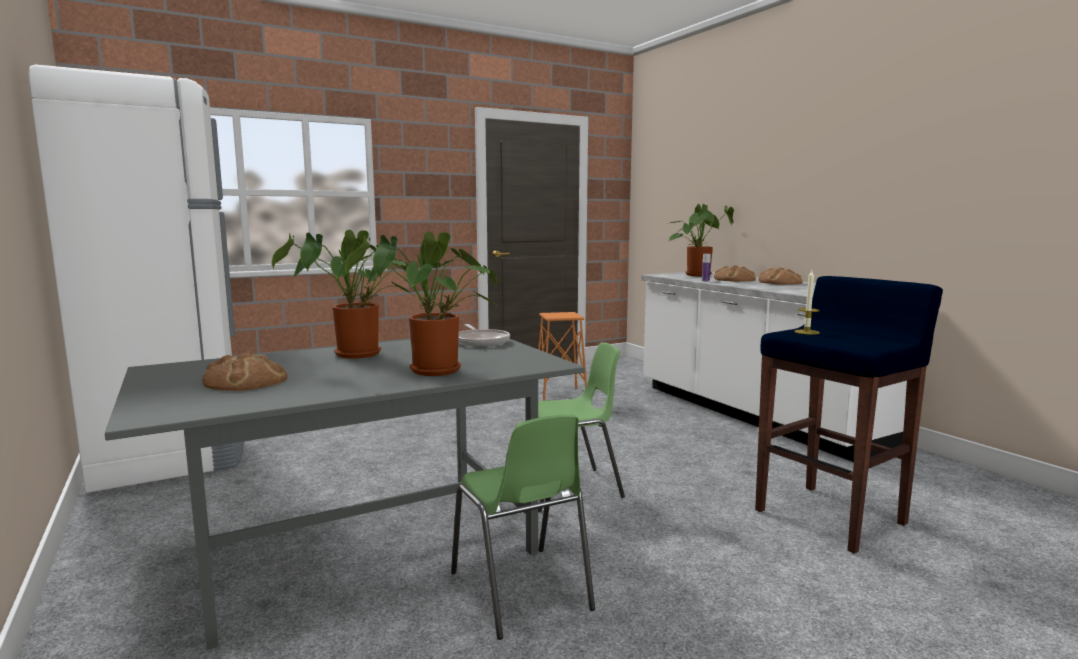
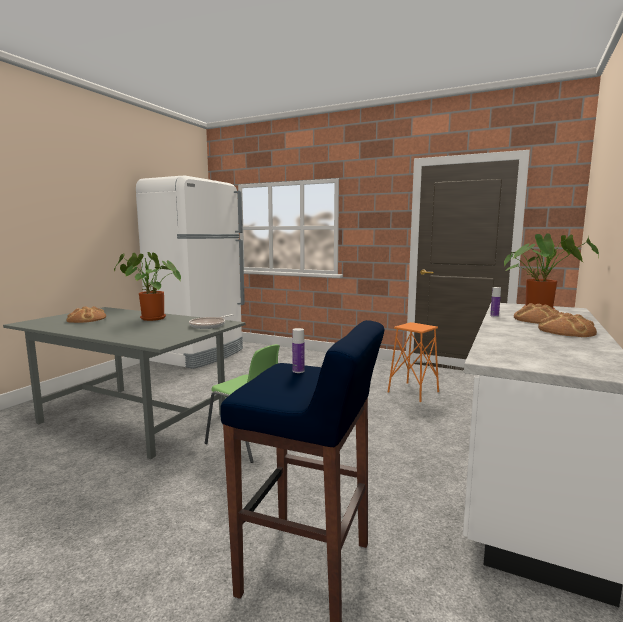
camera: 55 degrees right, 0 degrees up
(431, 372) = (121, 332): potted plant -> none
(521, 591) = (103, 468): green chair -> none
(806, 332) = (298, 371): candle -> bottle

